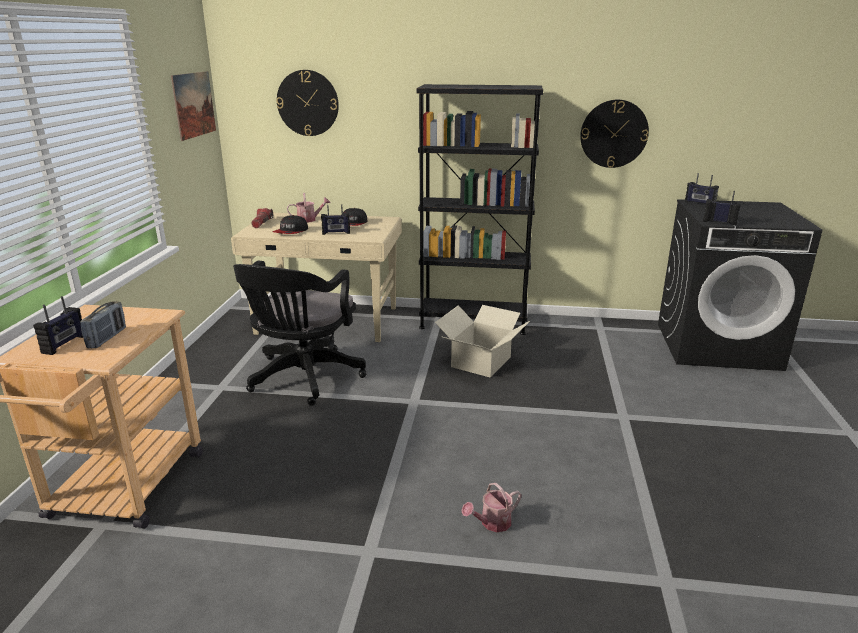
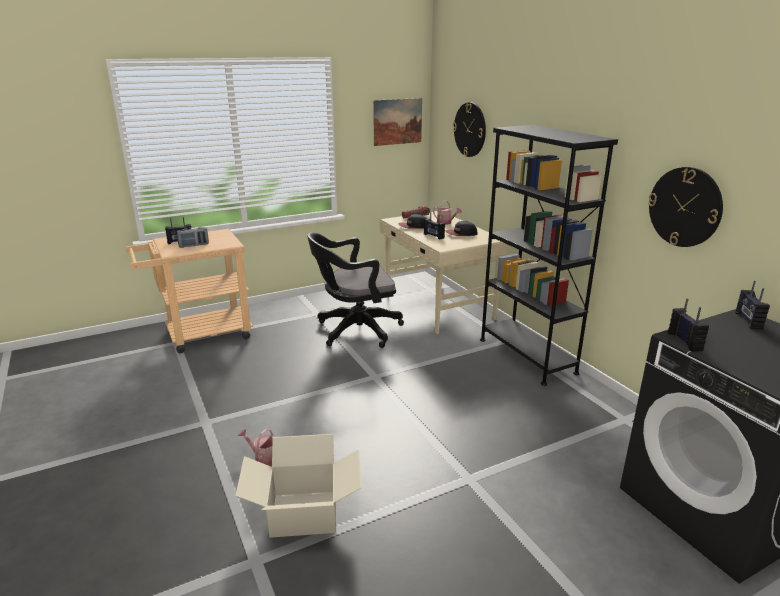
camera: 55 degrees right, 0 degrees up
(480, 361) = (466, 381): cardboard box -> cardboard box (304, 513)

